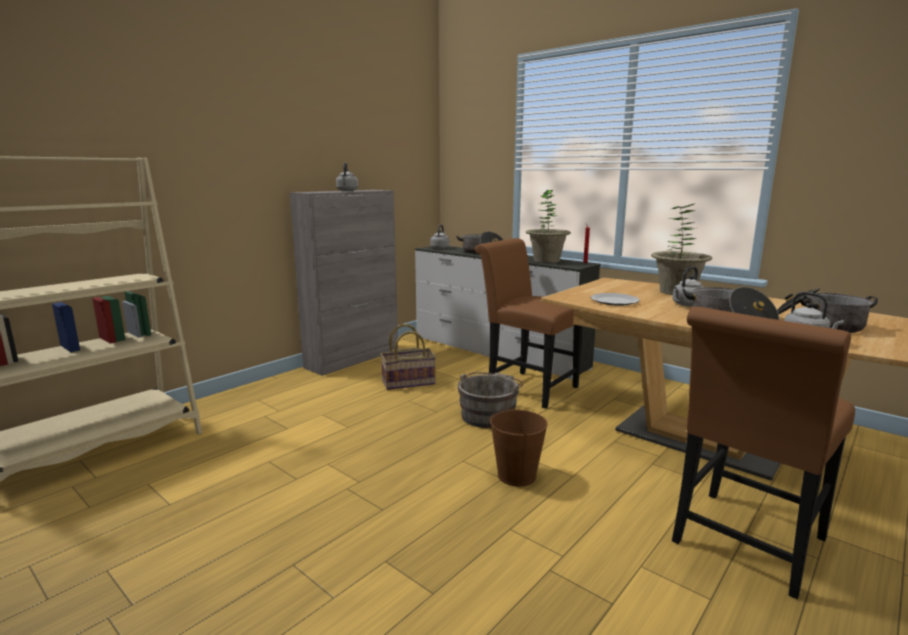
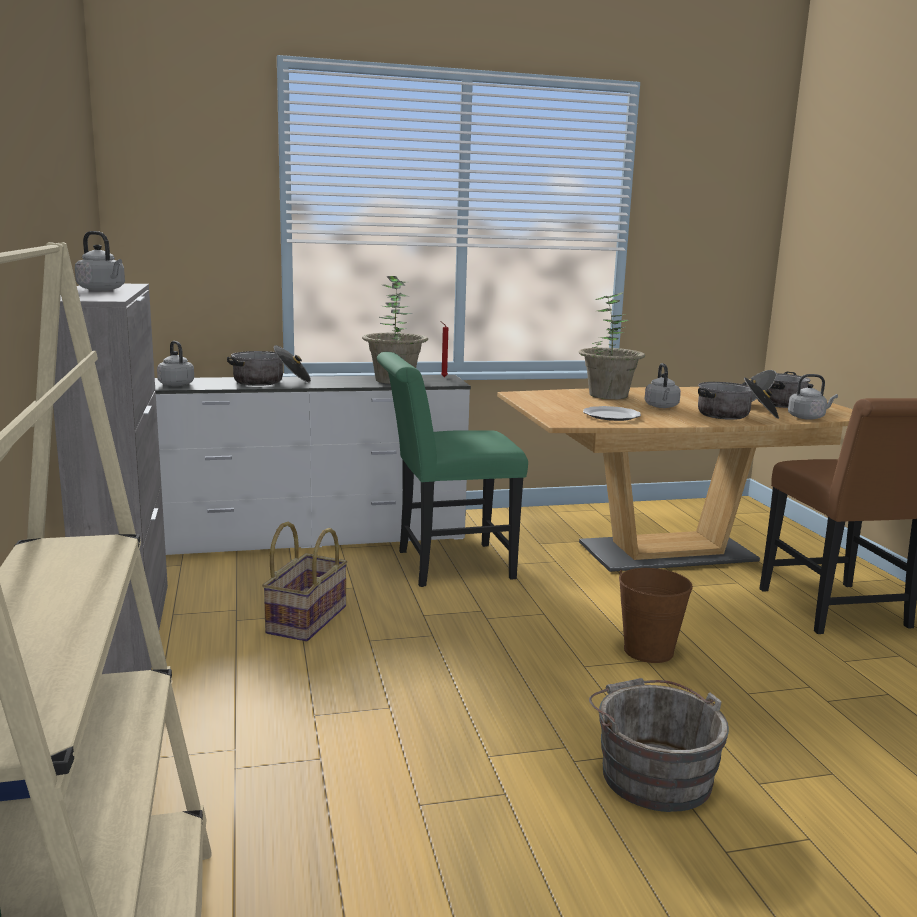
camera: 55 degrees left, 0 degrees up
(489, 415) = (489, 611): grey bucket -> grey bucket (652, 773)
(526, 387) = (445, 565): brown chair -> green chair

